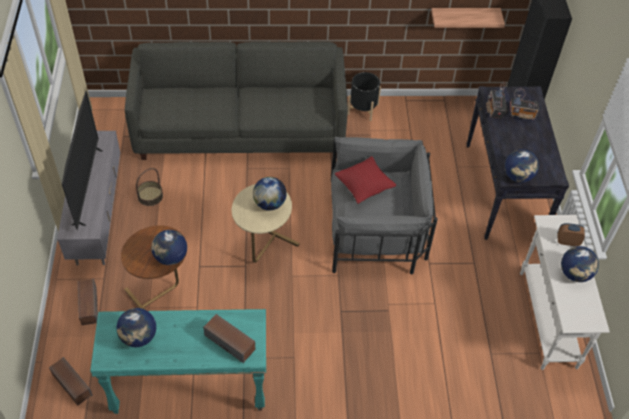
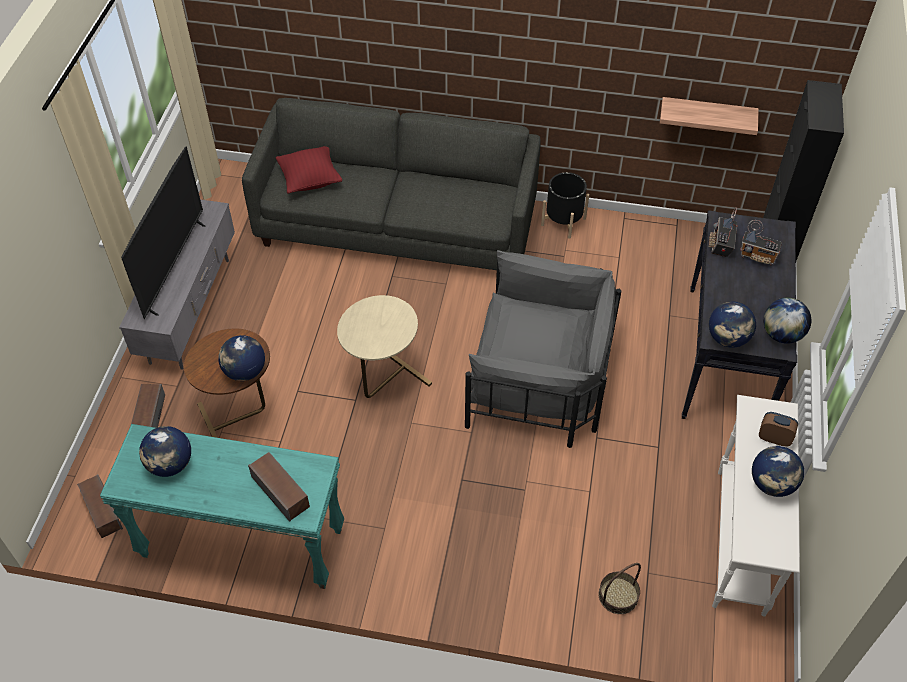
camera: 15 degrees right, 0 degrees up
(150, 196) = (261, 293): basket -> basket (618, 595)
(269, 204) = (388, 323): globe -> globe (781, 334)
(364, 187) = (524, 322): red pillow -> red pillow (310, 180)

